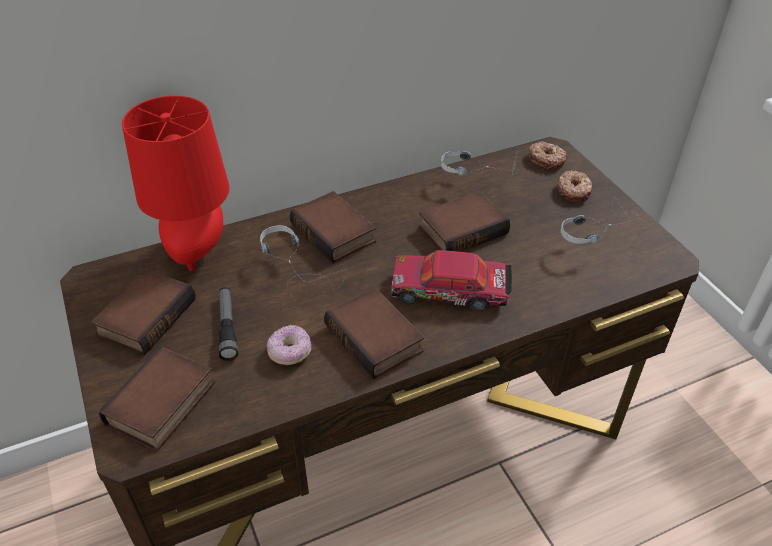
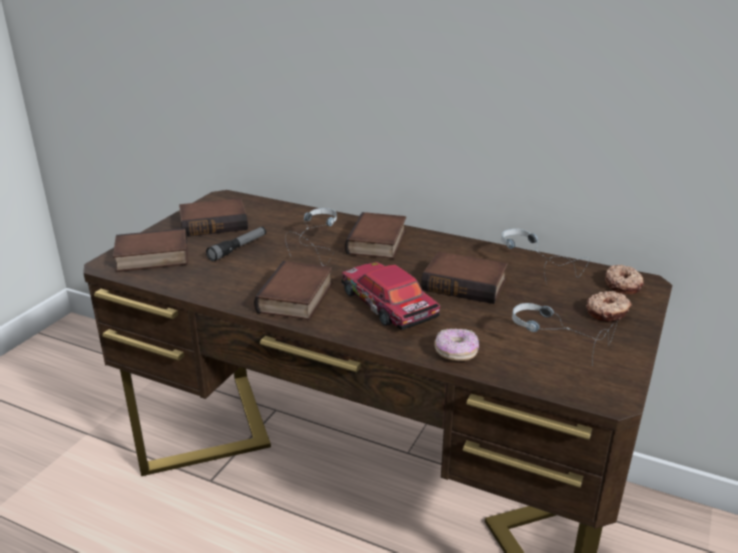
camera: 50 degrees right, 15 degrees down
(197, 251) = (289, 212): red table lamp -> none
(290, 352) = (243, 276): donut -> donut (456, 353)

